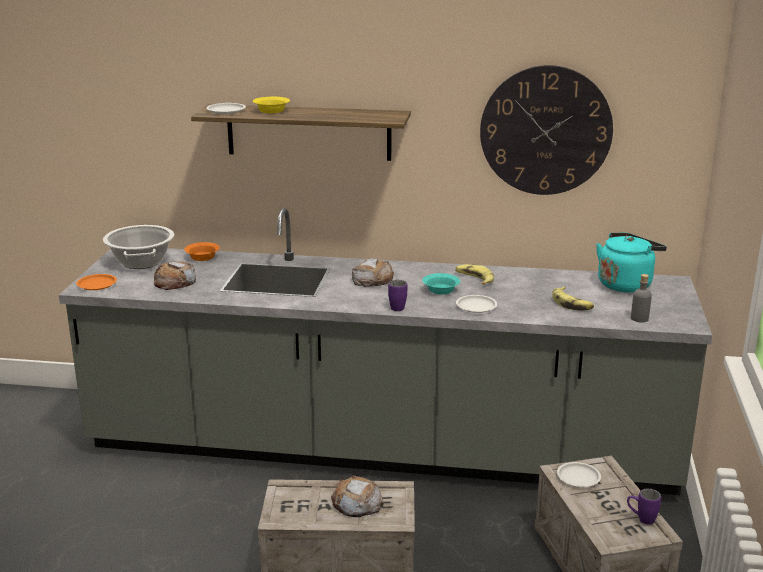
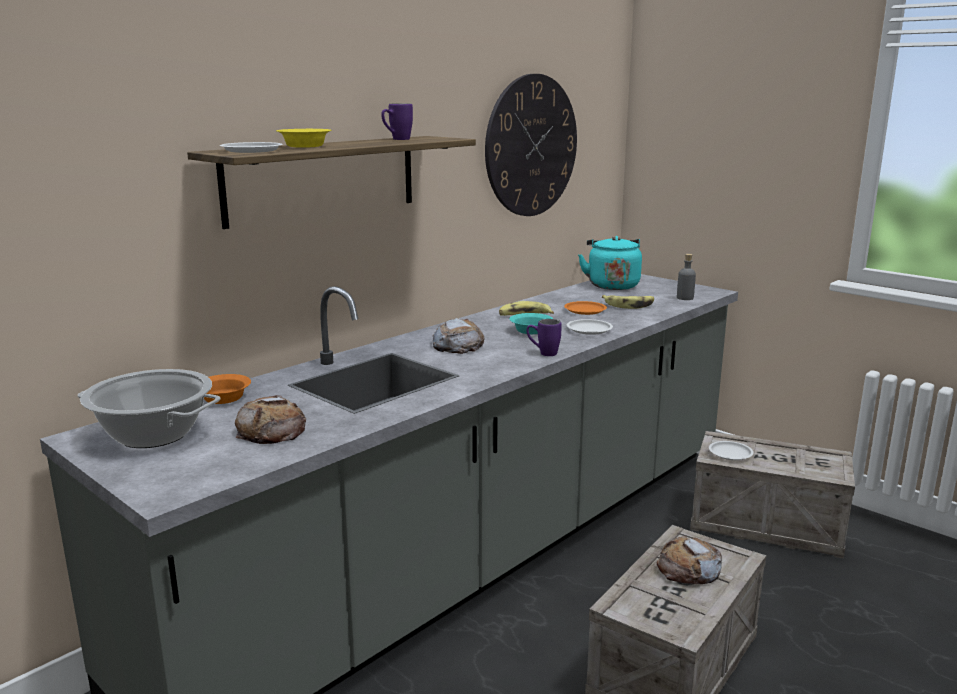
camera: 55 degrees left, 5 degrees down
(97, 285) = (172, 481): orange plate -> orange plate (585, 310)
(641, 519) = (812, 454): purple mug -> purple mug (396, 139)

